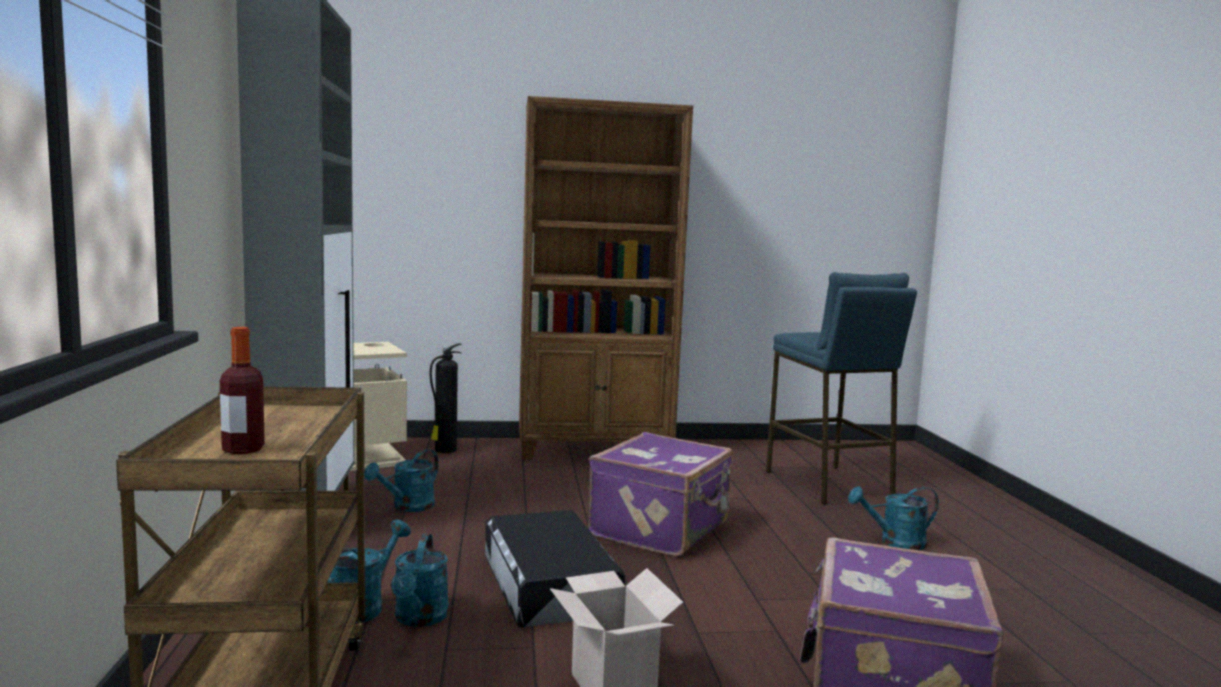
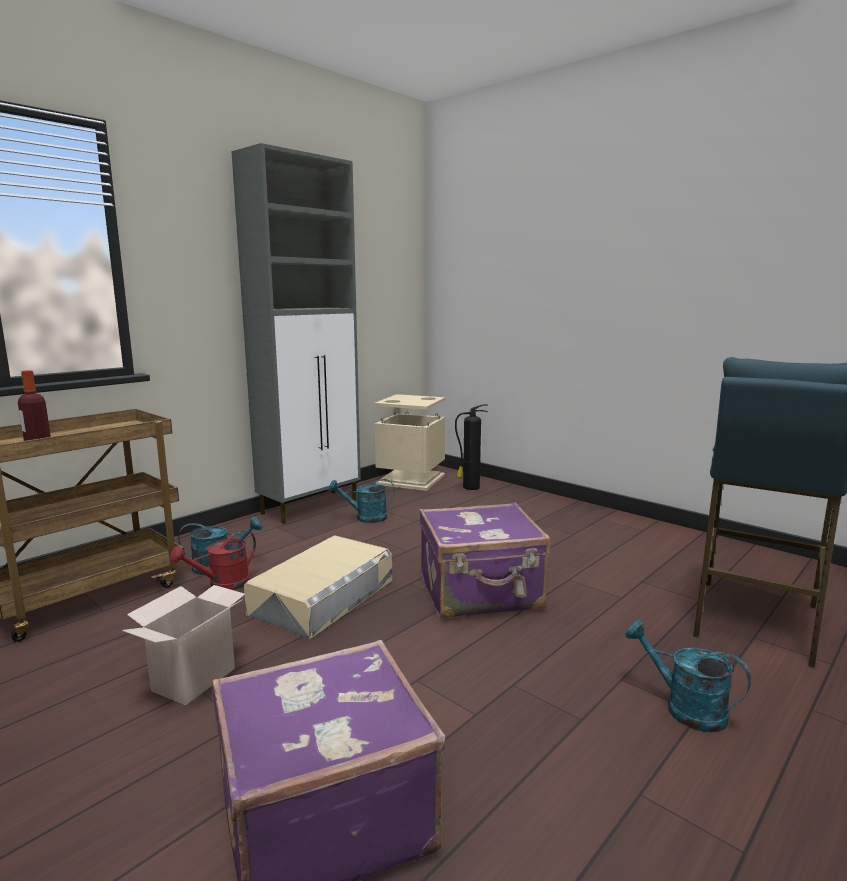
camera: 50 degrees right, 5 degrees up
(419, 619) = (222, 585): turquoise watering can -> red watering can
(550, 583) = (323, 597): black storage box -> beige storage box
(595, 450) = (580, 515): brown bookcase -> none

